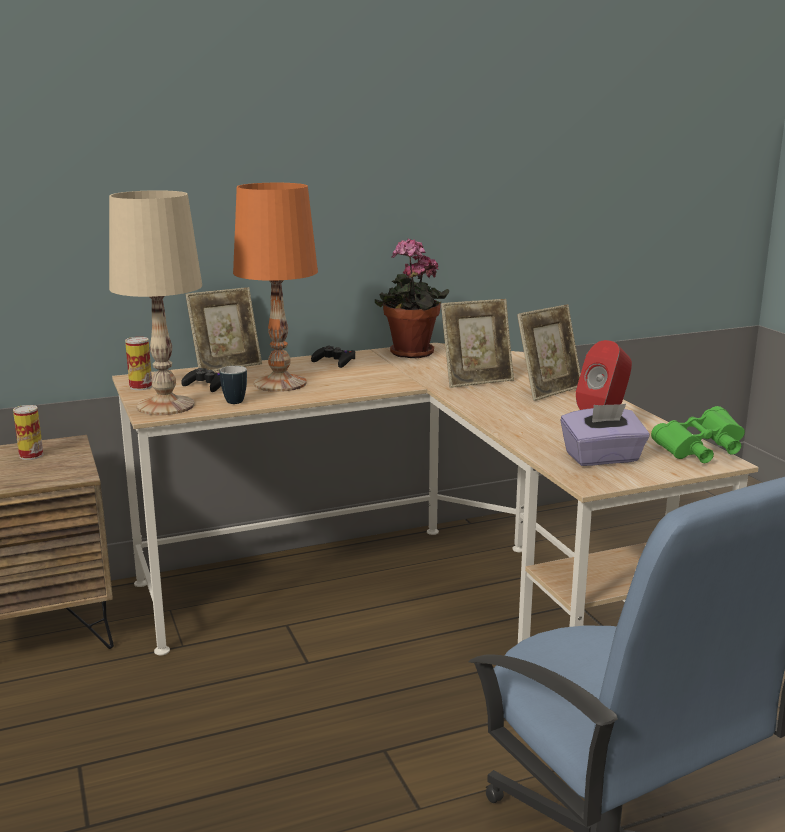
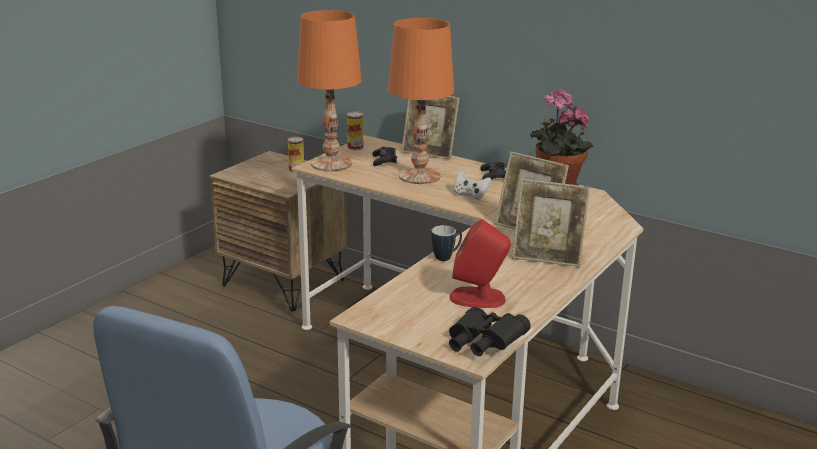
camera: 55 degrees right, 5 degrees up
(166, 406) = (332, 164): beige table lamp -> orange table lamp
(236, 400) = (368, 176): mug -> mug (447, 257)
(366, 379) = (470, 195): none -> white game controller
(602, 458) = (415, 311): purple tissue box -> none
(700, 452) = (483, 345): green binoculars -> black binoculars

